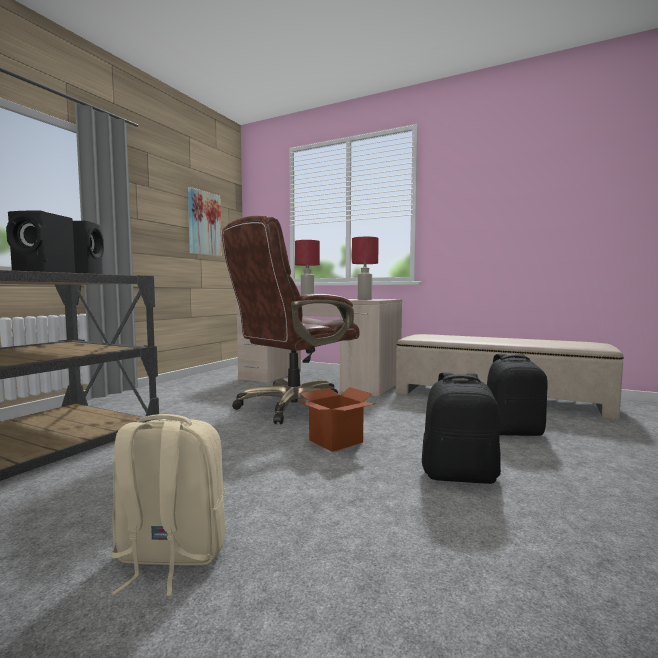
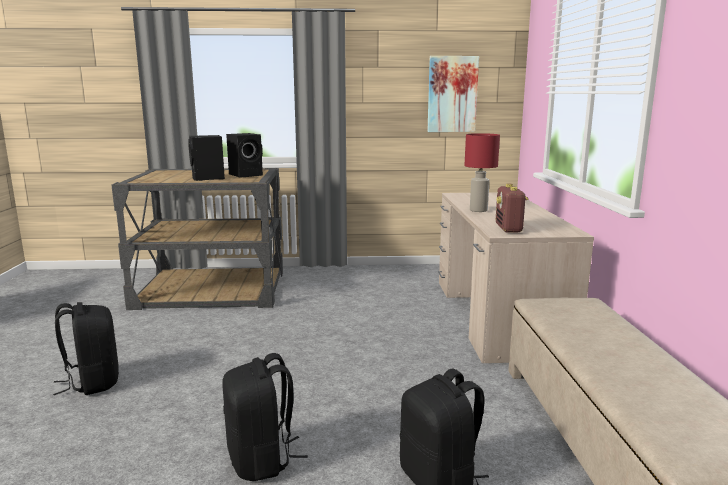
camera: 60 degrees right, 10 degrees up
(169, 557) = (92, 382): beige backpack -> black backpack
(293, 406) = (381, 333): brown office chair -> none
(336, 441) = (301, 379): cardboard box -> none
(365, 299) = (509, 229): red table lamp -> radio

